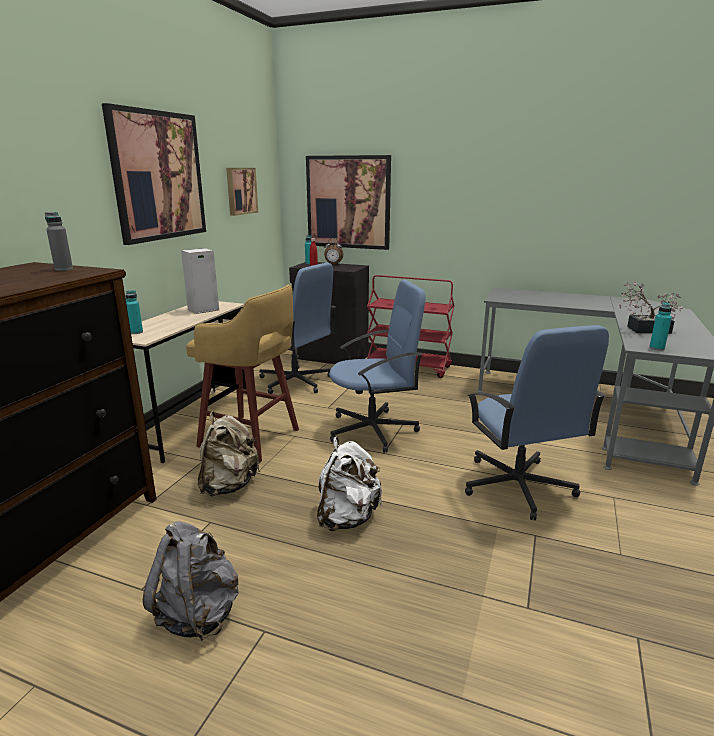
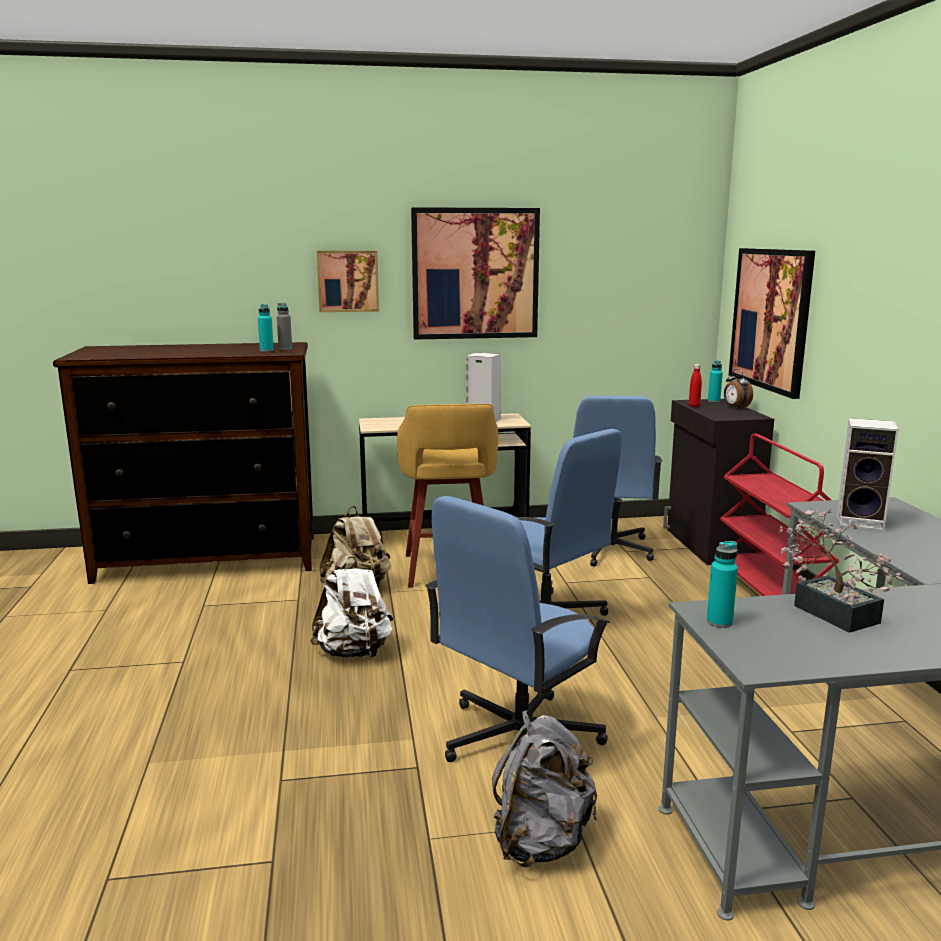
camera: 60 degrees right, 5 degrees down
(136, 332) = (386, 422): turquoise bottle -> turquoise bottle (266, 350)
(198, 613) = (189, 632): grey backpack -> grey backpack (541, 841)
(240, 191) = (622, 292): picture -> picture (348, 281)
(526, 299) = (861, 522): none -> speaker

